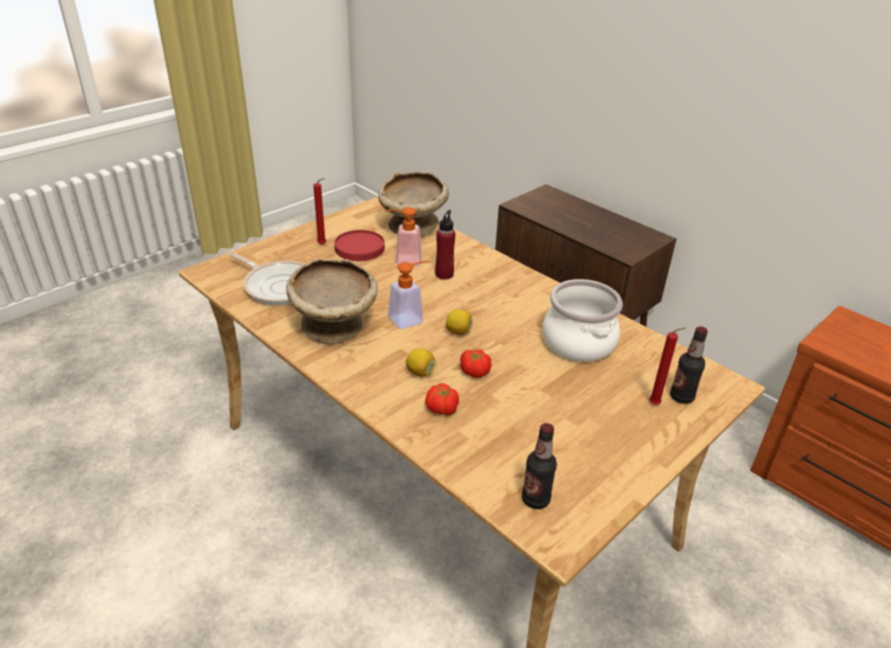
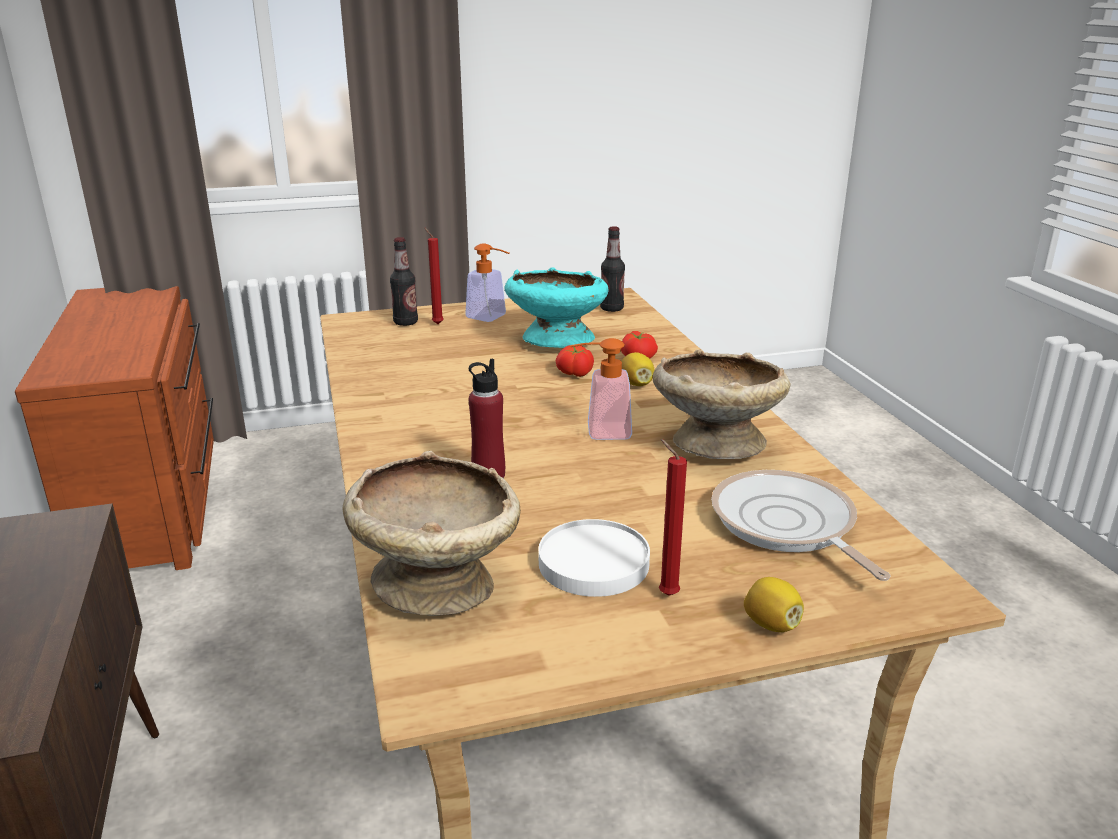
camera: 150 degrees left, 10 degrees down
(359, 248) = (593, 563): red plate -> white plate
(403, 260) = (532, 515): soap dispenser -> soap dispenser (491, 318)
(458, 331) = (552, 406): lemon -> lemon (771, 624)
(530, 412) = (556, 341): none -> turquoise bowl
(579, 342) = (427, 369): cooking pot -> none

